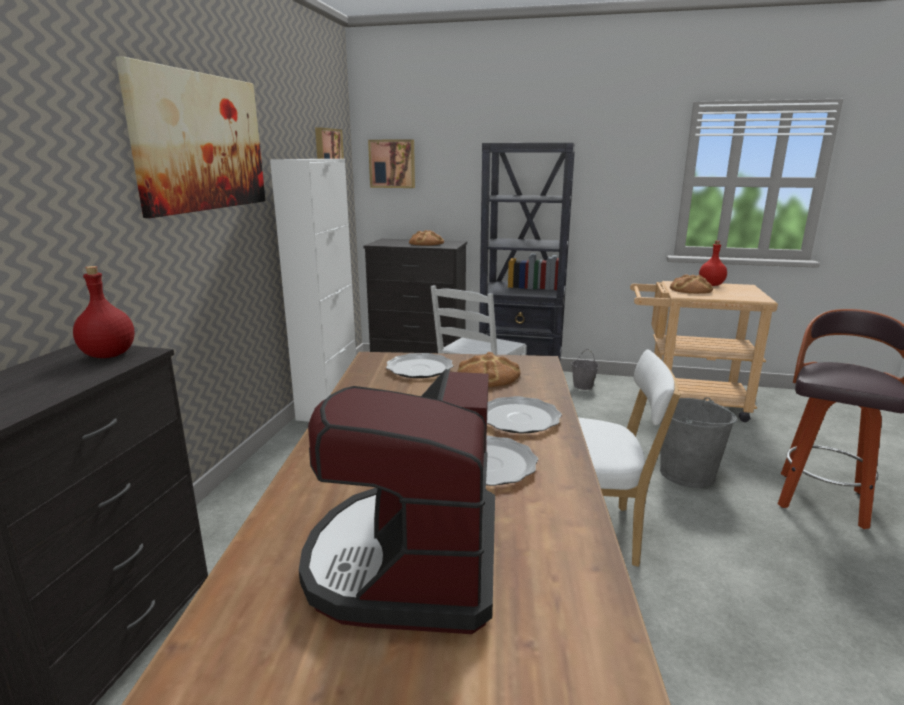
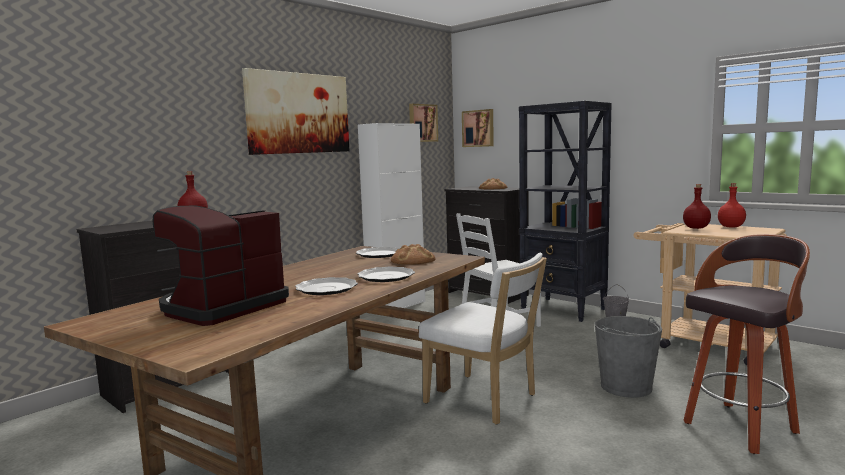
camera: 30 degrees right, 10 degrees down
(691, 289) = (696, 228): bread -> red bottle

